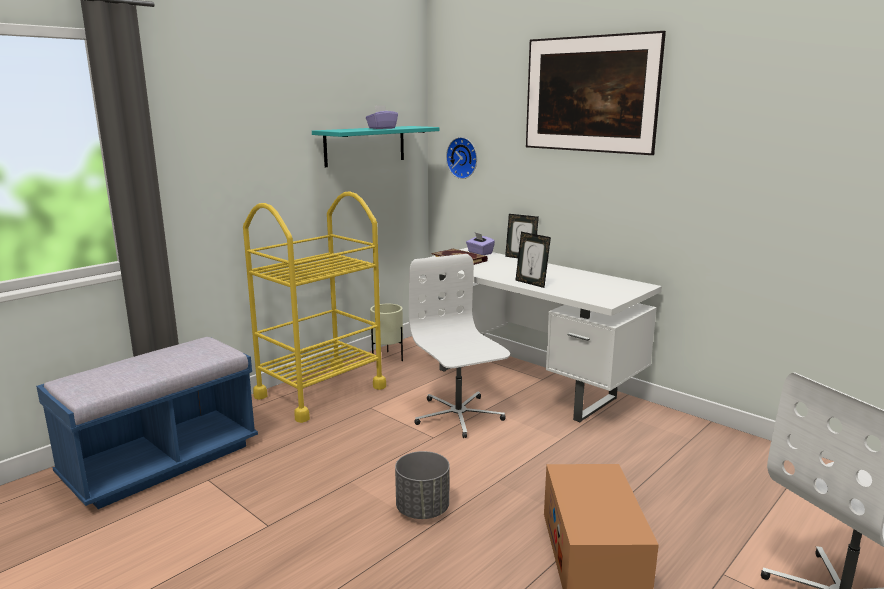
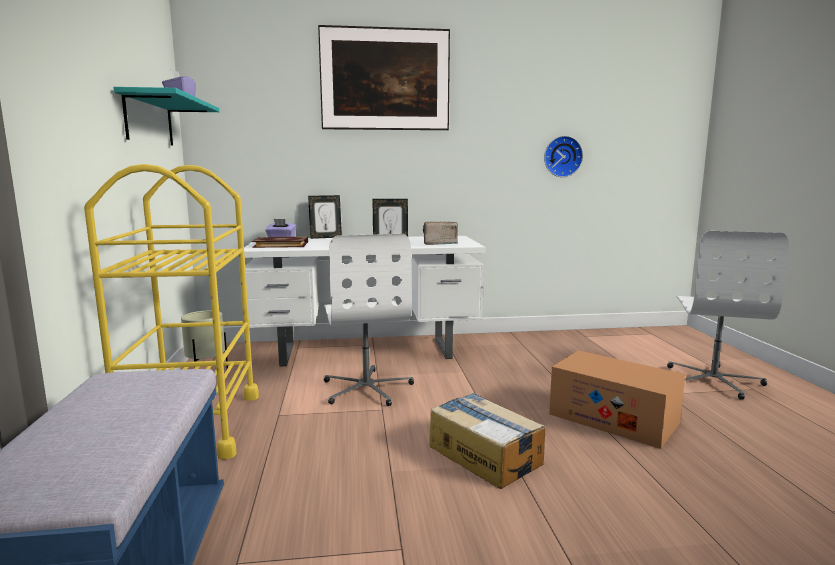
camera: 50 degrees left, 5 degrees down
(423, 509) = (484, 454): grey planter -> cardboard box
(457, 416) = (367, 388): white office chair -> white office chair turned 120 degrees counterclockwise
(463, 157) = (239, 144): wall clock -> wall clock (562, 156)
(584, 291) = (439, 243): none -> radio

